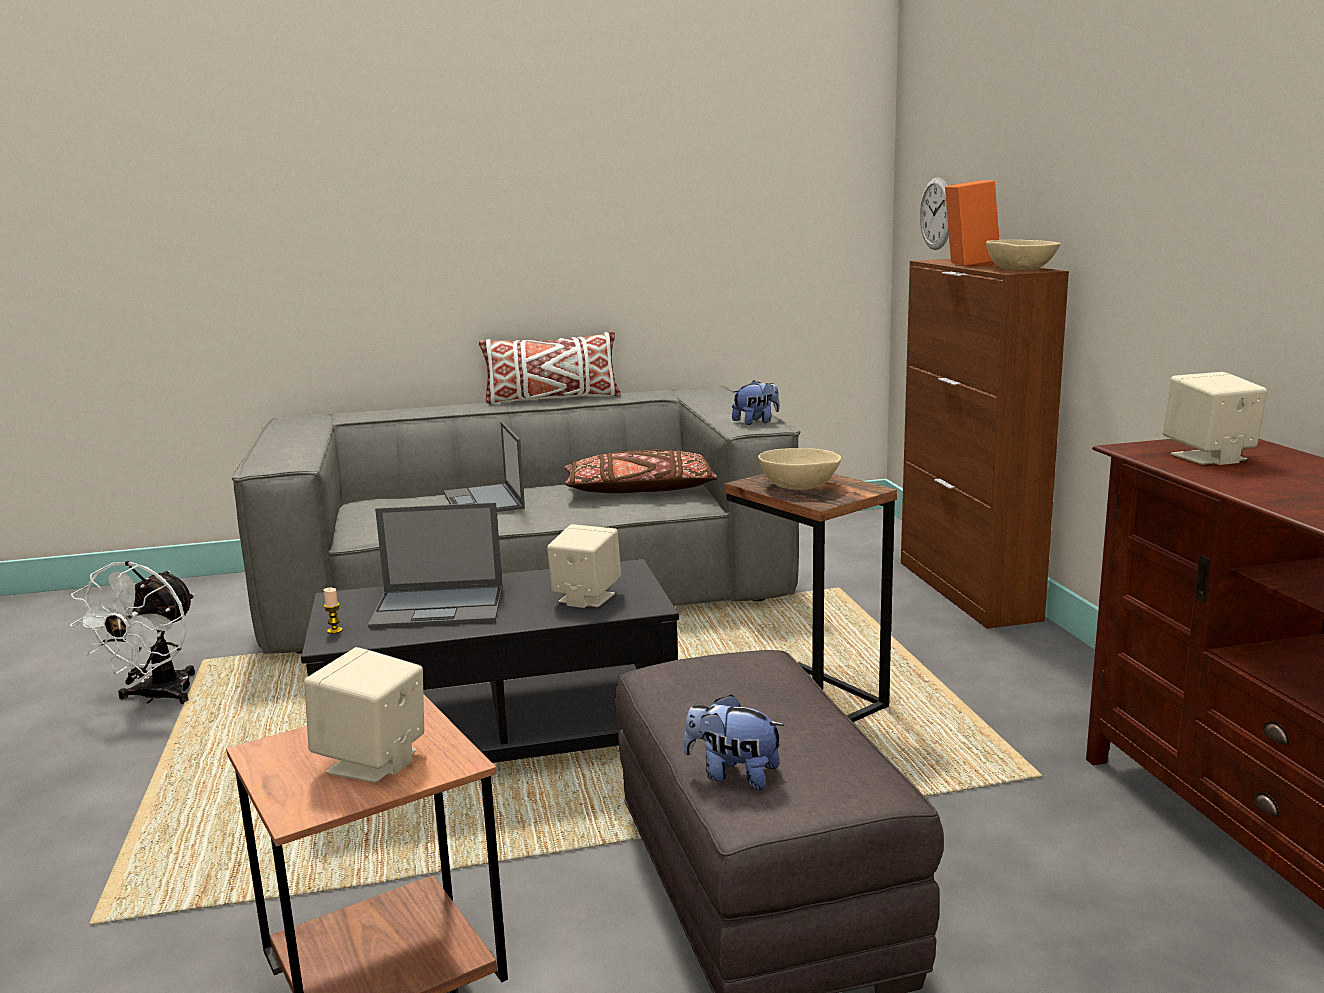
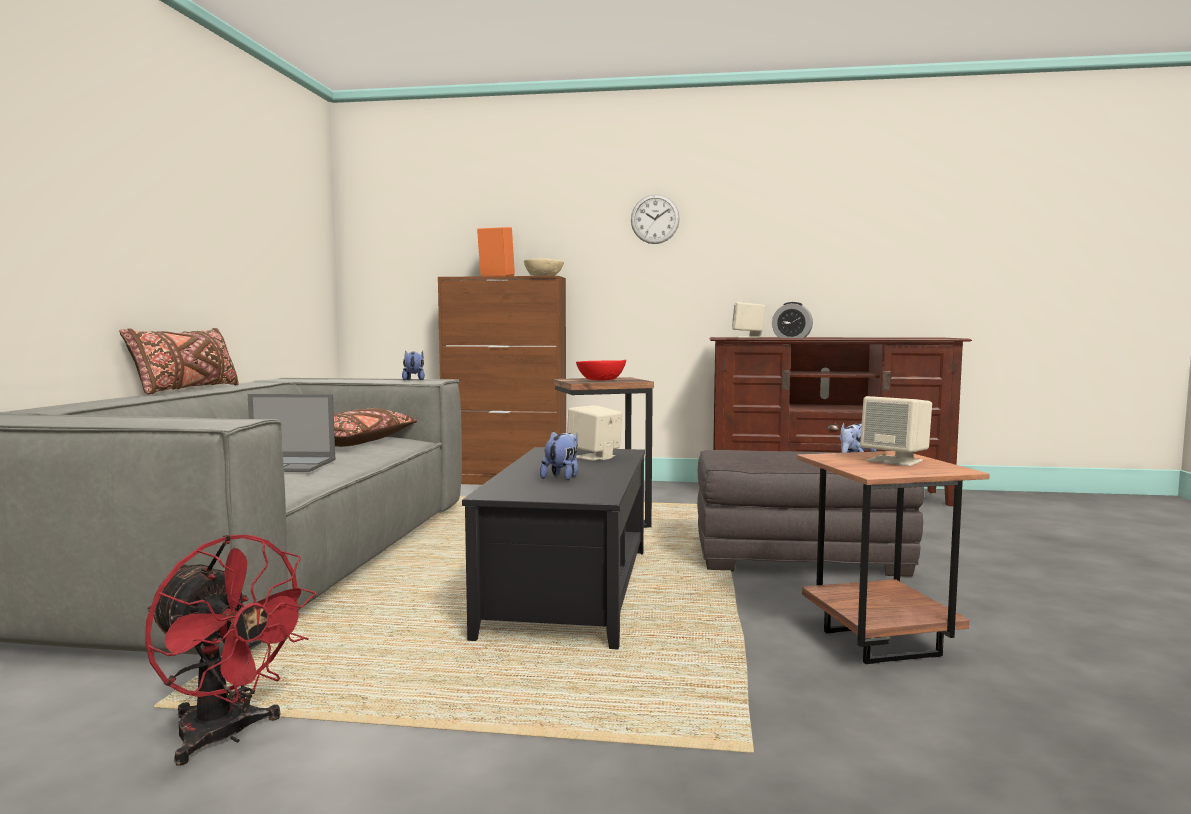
camera: 70 degrees left, 10 degrees down
(157, 697) = (226, 736): white fan -> red fan
(334, 631) = (574, 496): candle -> none
(440, 607) = (562, 477): laptop -> plush toy
(552, 398) = (186, 390): white pillow -> brown pillow
(799, 486) = (600, 380): beige bowl -> red bowl
(936, 214) = (405, 254): wall clock -> wall clock (655, 219)
(1239, 485) = (791, 337): none -> alarm clock

